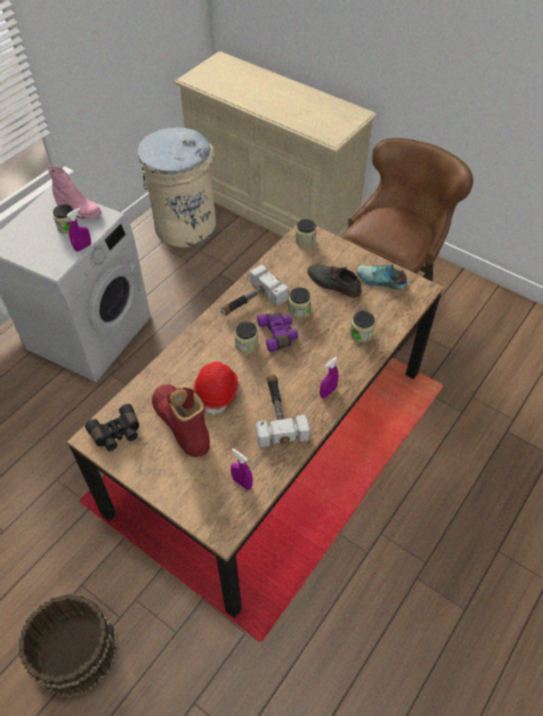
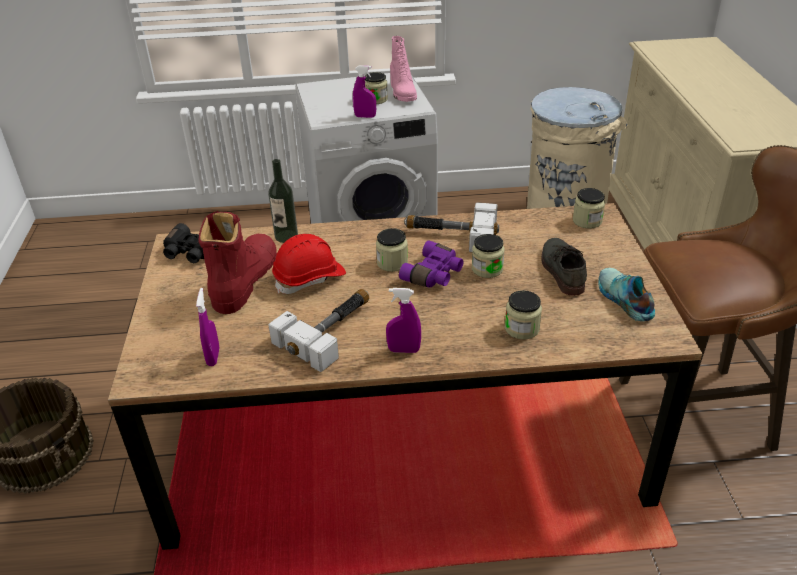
camera: 50 degrees right, 15 degrees down
(158, 375) = (286, 236): none -> bottle

